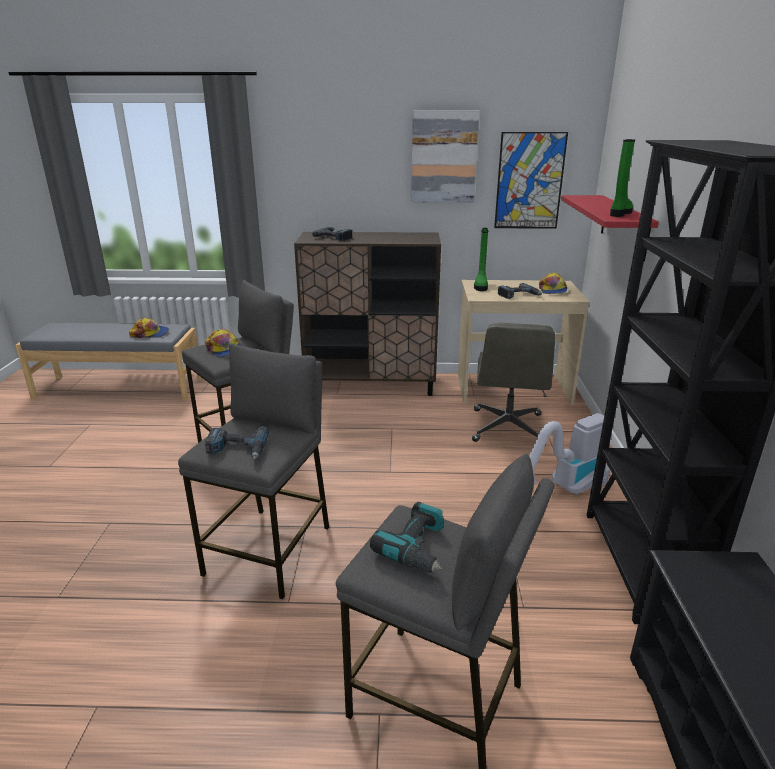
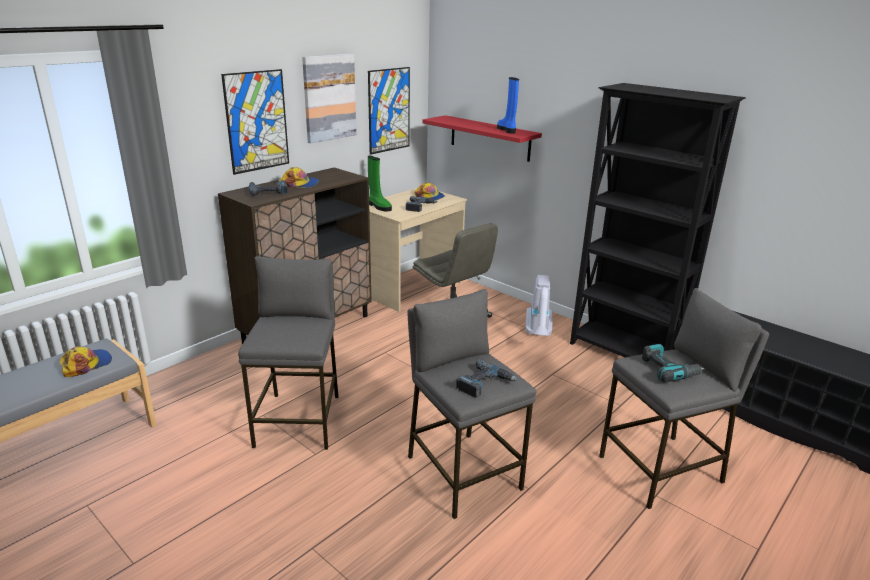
camera: 50 degrees left, 0 degrees up
(224, 349) = (286, 331): cap -> cap (299, 184)
(354, 171) = (257, 121): none -> picture
(620, 213) = (507, 130): green boot -> blue boot

